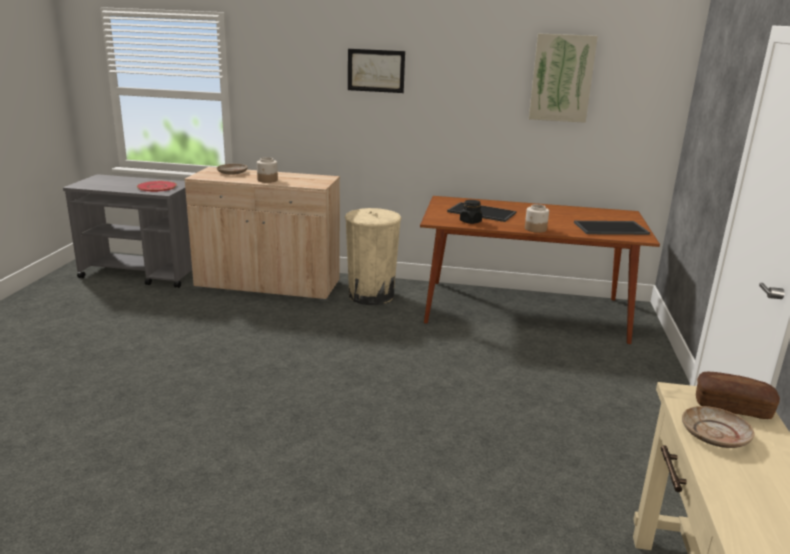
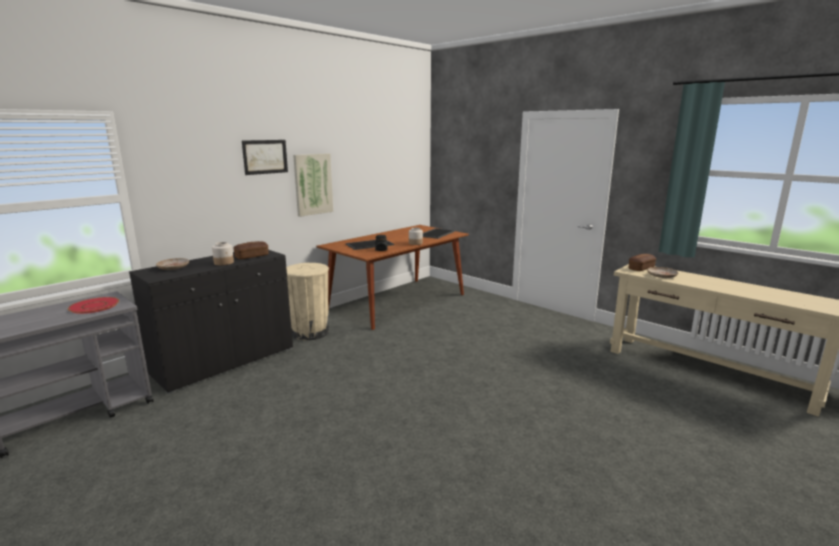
camera: 55 degrees left, 5 degrees down
(268, 285) = (225, 361): beige cabinet -> black cabinet
(301, 182) = (252, 256): none -> bread
(561, 78) = (376, 150): picture -> picture (313, 184)

